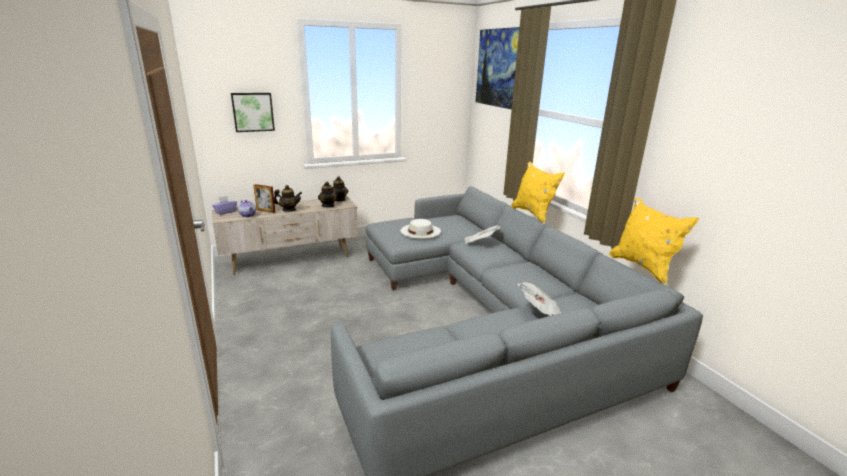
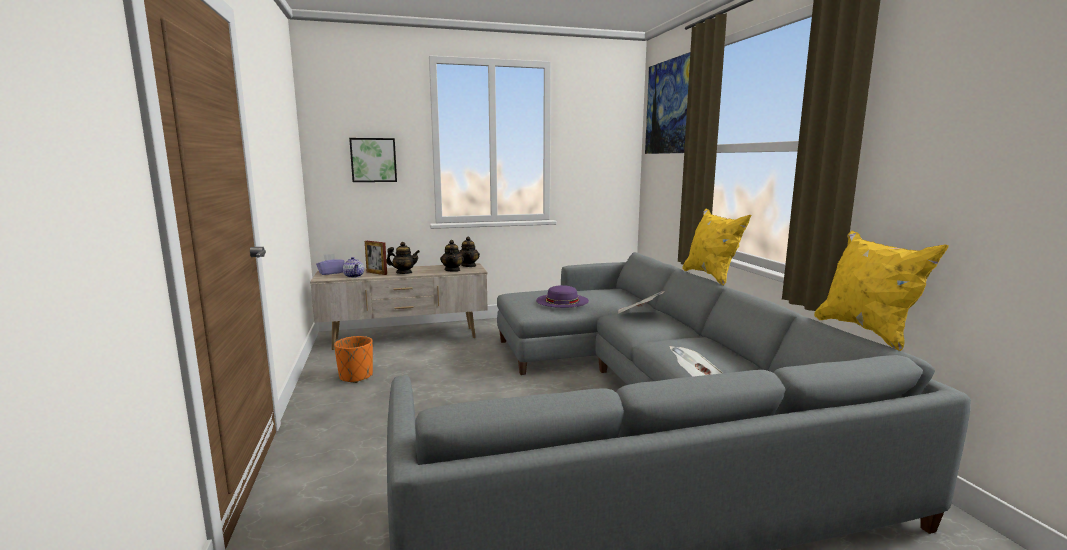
camera: 10 degrees right, 10 degrees down
(263, 299) = (356, 376): none -> orange planter
(420, 231) = (562, 300): white hat -> purple hat

